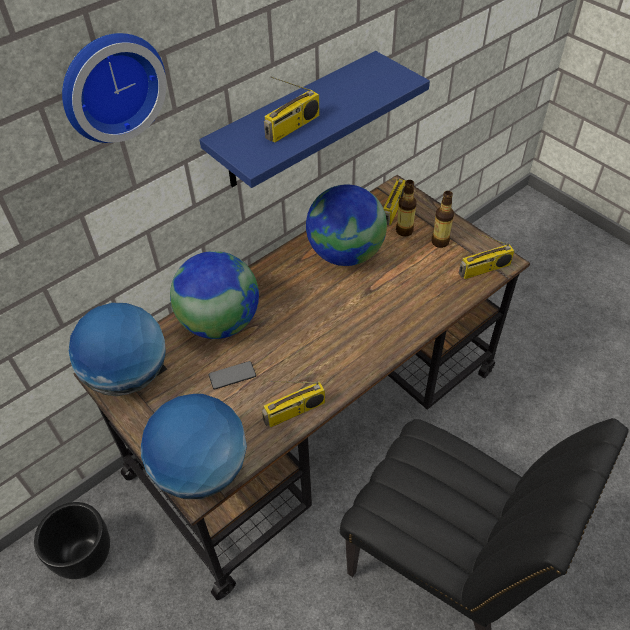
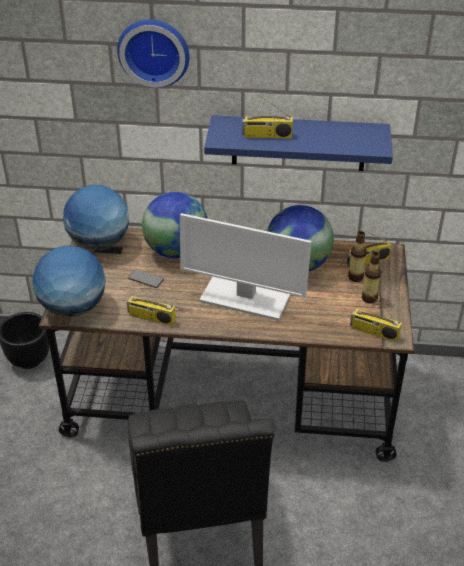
camera: 45 degrees right, 10 degrees down
(347, 322) = (244, 298): none -> monitor

